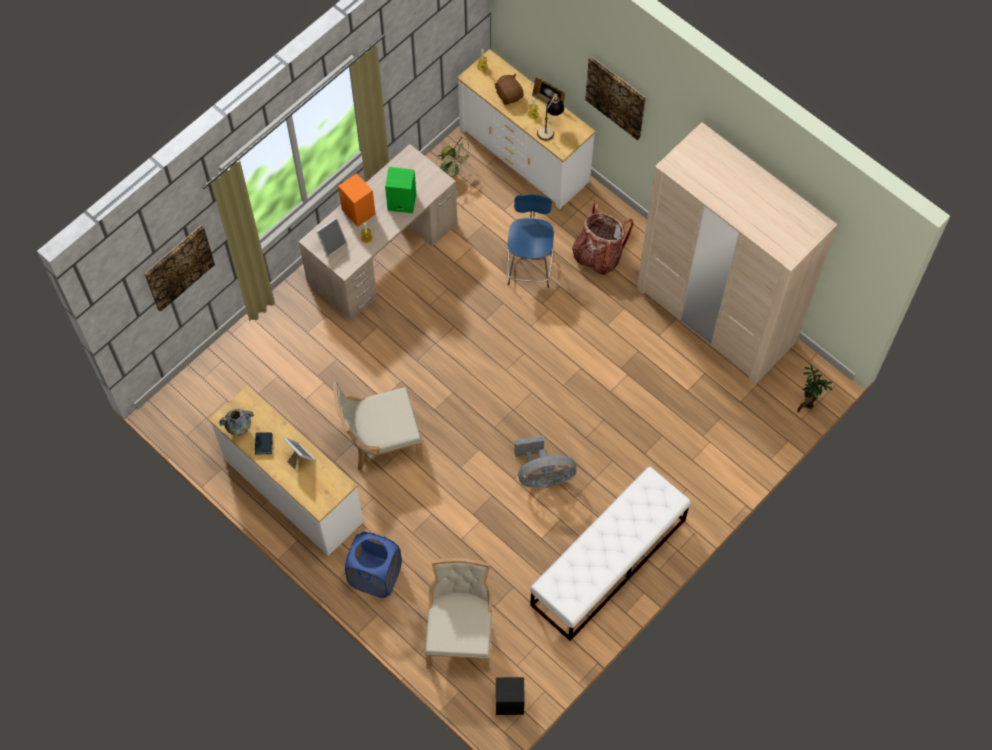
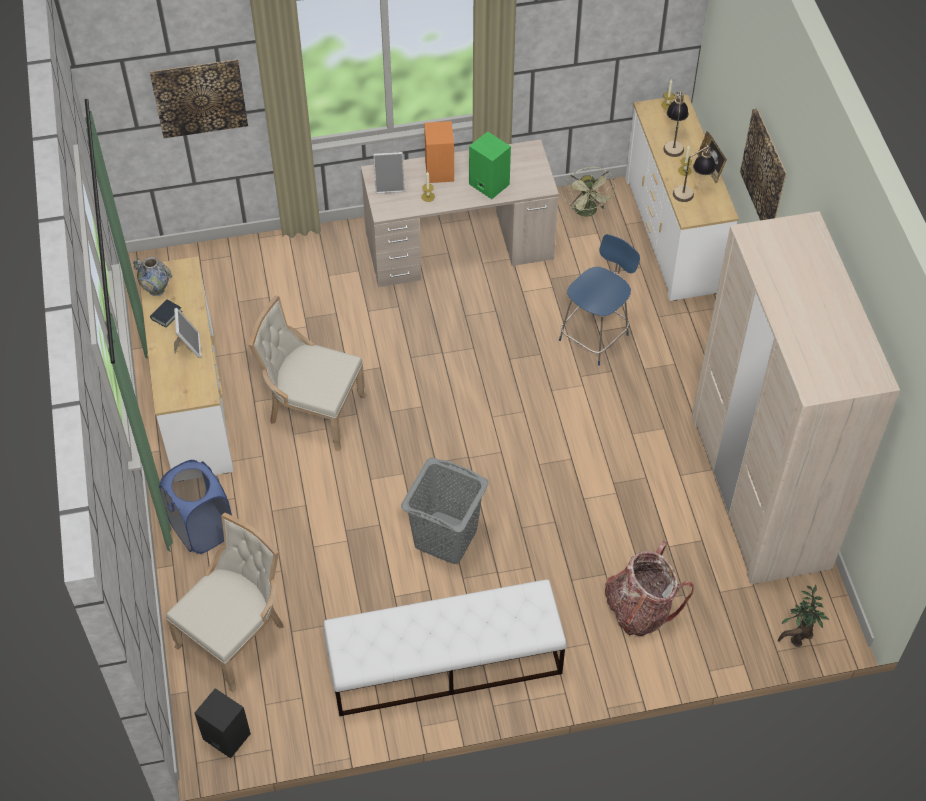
camera: 35 degrees right, 10 degrees down
(509, 95) = (673, 142): brown plush toy -> table lamp
(543, 476) = (446, 537): grey fan -> grey laundry basket
(598, 255) = (675, 364): backpack -> backpack (639, 609)

